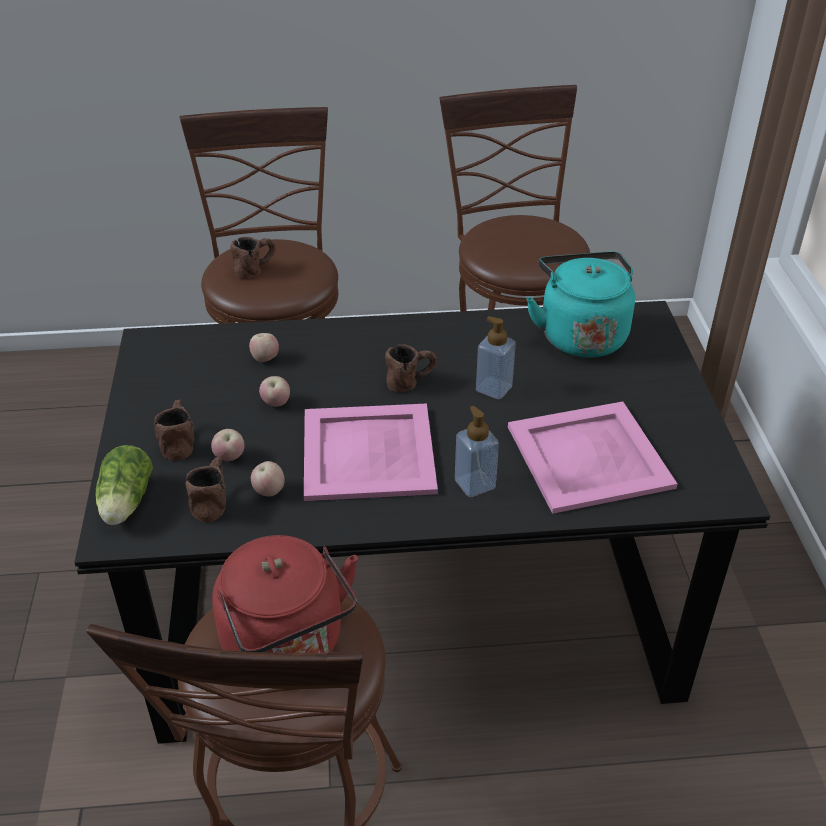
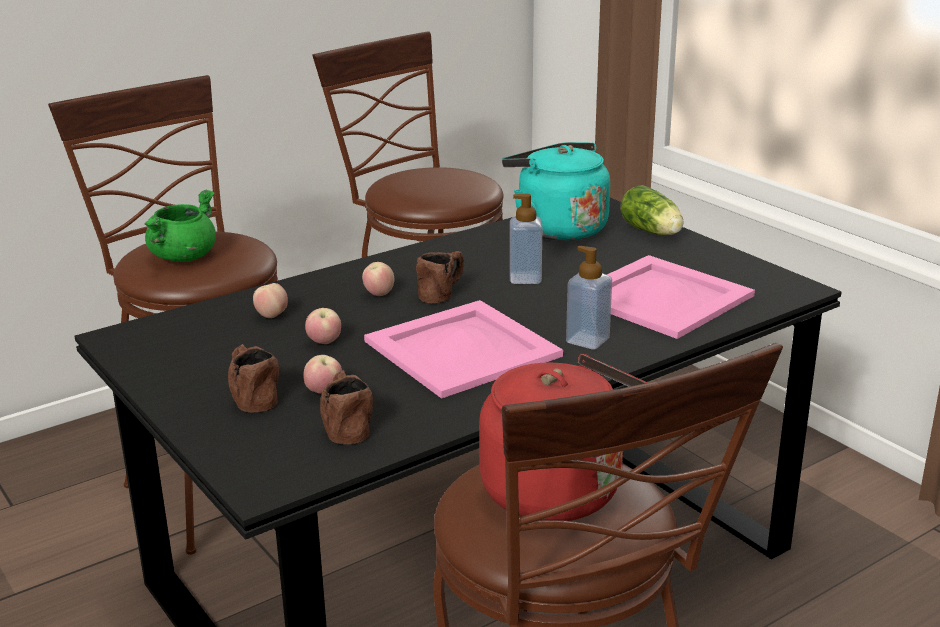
camera: 30 degrees left, 15 degrees down
(125, 504) = (248, 458): lettuce -> lettuce (653, 232)
(256, 269) = (183, 256): brown mug -> green cooking pot
(269, 491) = (397, 402): apple -> apple (379, 294)

